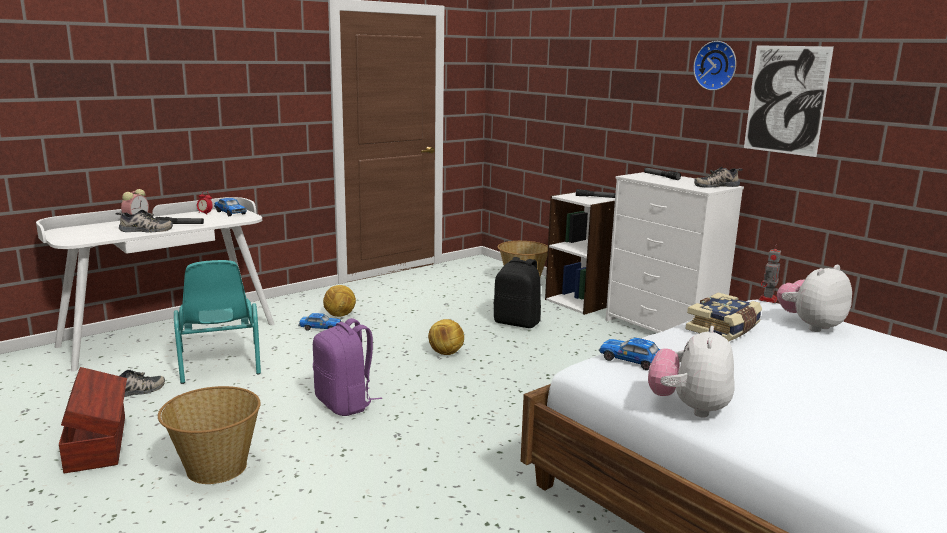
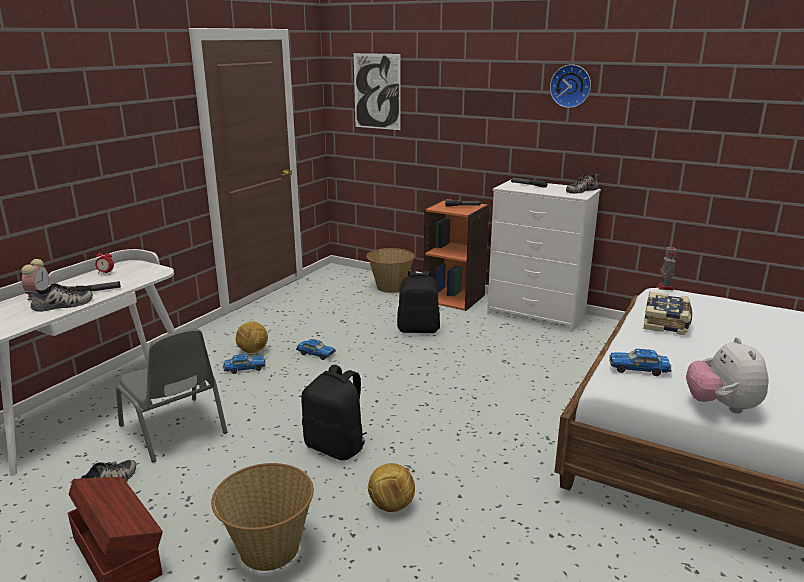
camera: 20 degrees left, 5 degrees up
(219, 363) = (174, 430): turquoise chair -> grey chair
(230, 213) = (132, 268): toy car -> toy car (315, 354)
(345, 404) = (336, 447): purple backpack -> black backpack
(445, 353) = (382, 372): football -> football (391, 505)
(582, 301) = (454, 298): white bookcase -> orange bookcase
(786, 100) = (636, 115): picture -> picture (377, 91)
(810, 326) = (719, 308): plush toy -> none

